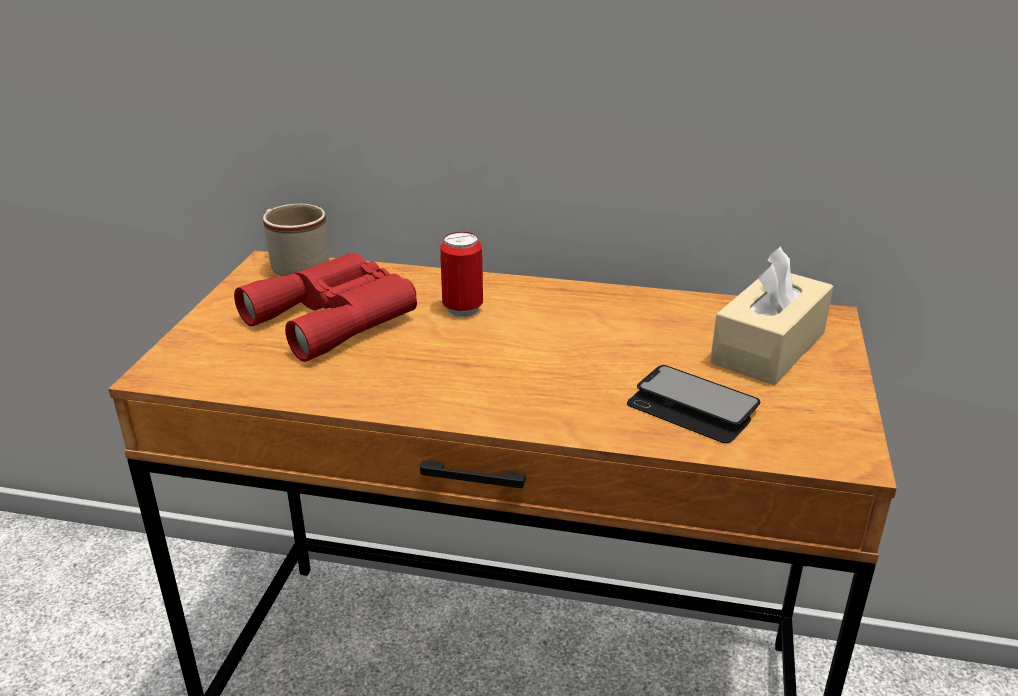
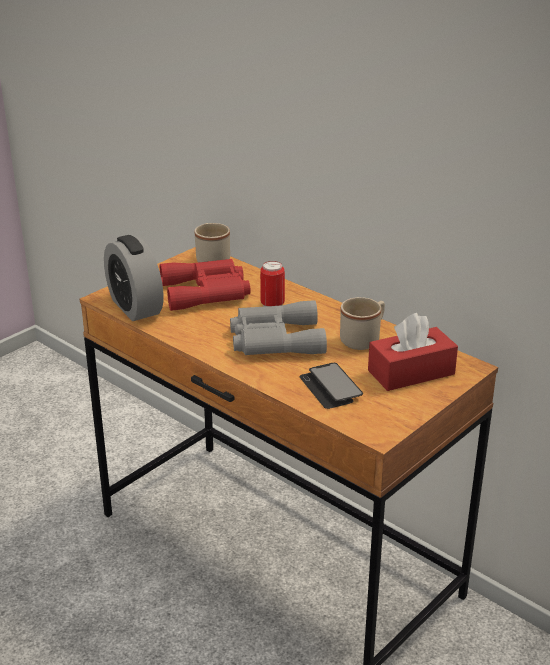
camera: 30 degrees right, 0 degrees up
(233, 373) = (135, 307): none -> alarm clock
(522, 358) = (274, 339): none -> grey binoculars
(648, 320) = (363, 339): none -> beige mug
(768, 347) = (411, 372): beige tissue box -> red tissue box

